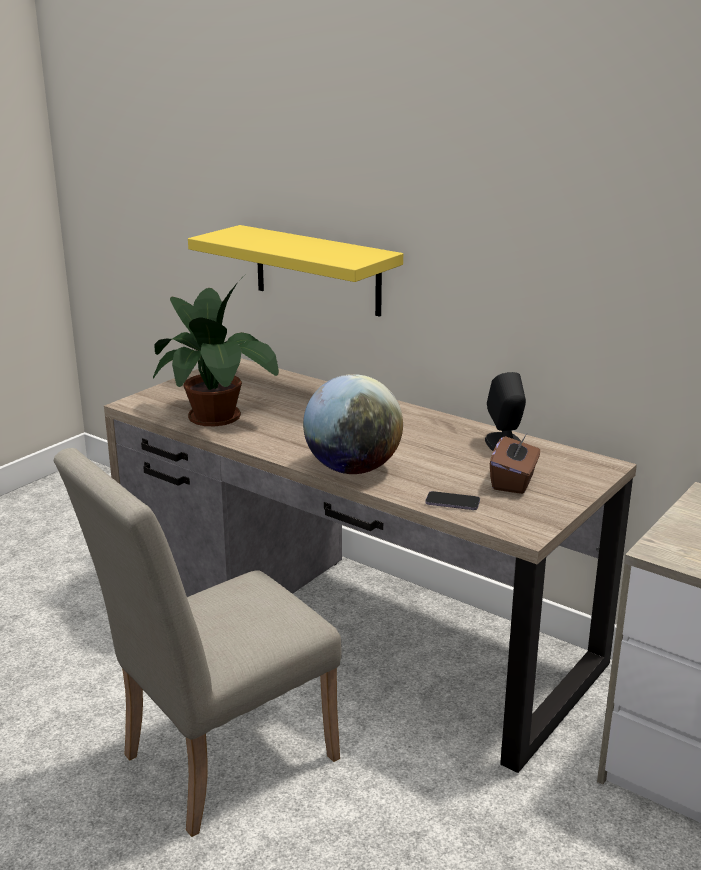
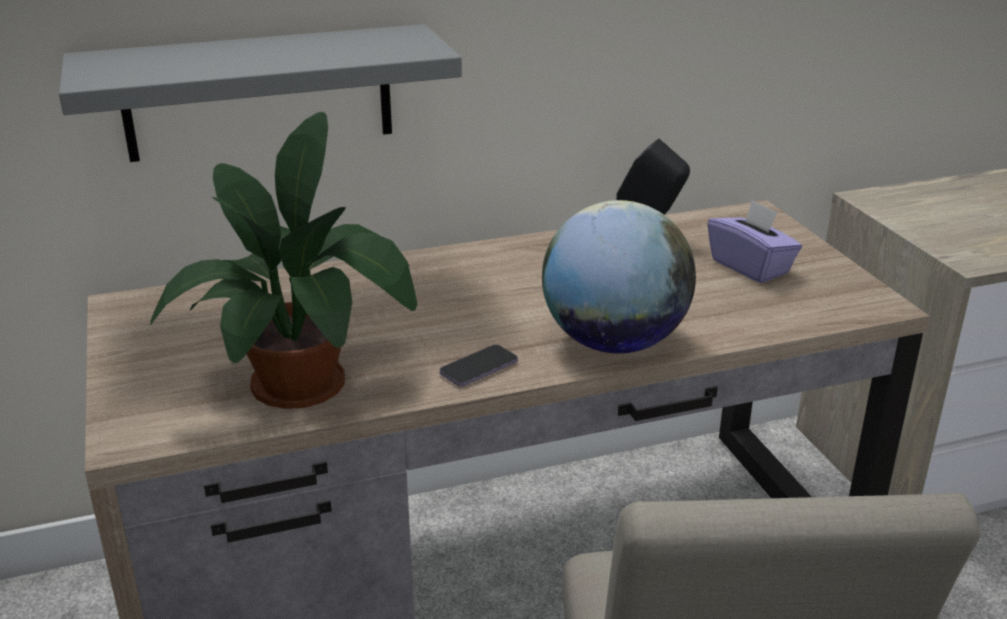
camera: 55 degrees left, 5 degrees up
(317, 270) = (259, 93): yellow shelf -> grey shelf
(452, 503) = (773, 317): phone -> phone (479, 368)
(514, 481) = (750, 267): brown tissue box -> purple tissue box

